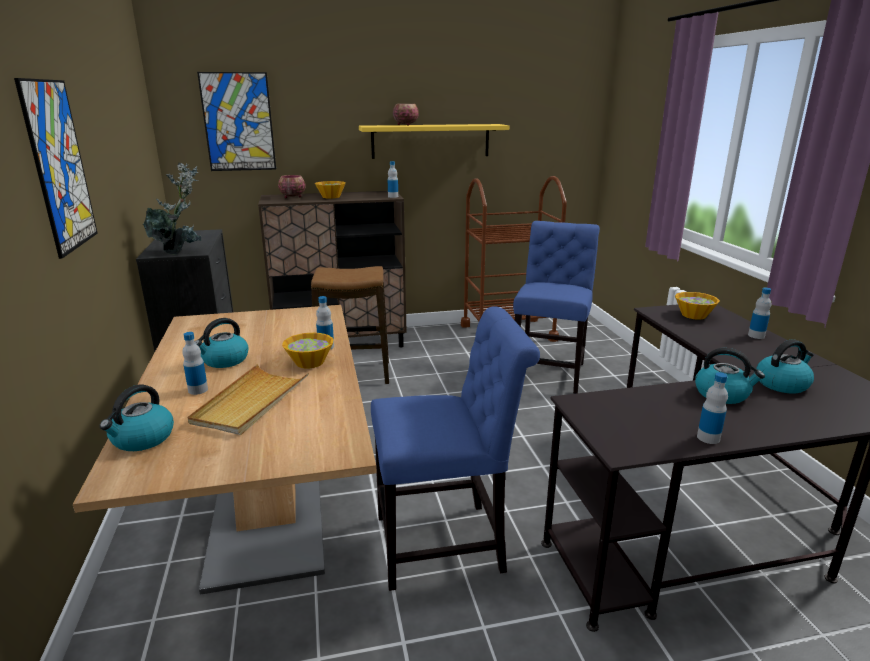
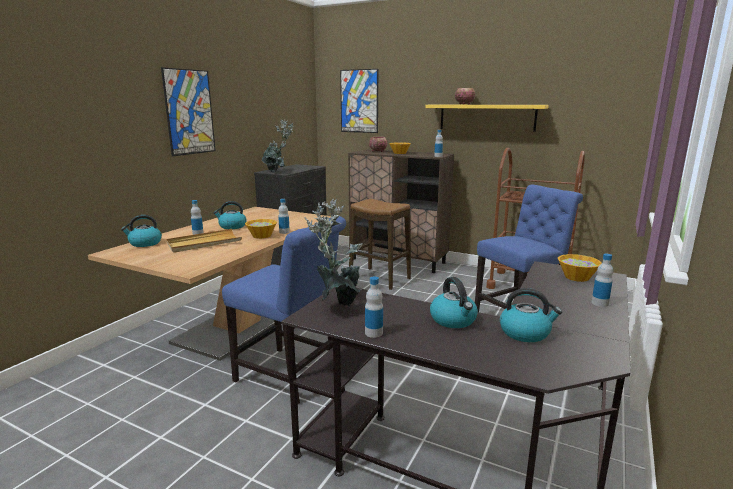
camera: 40 degrees right, 5 degrees down
(607, 420) = (338, 303): none -> potted plant

